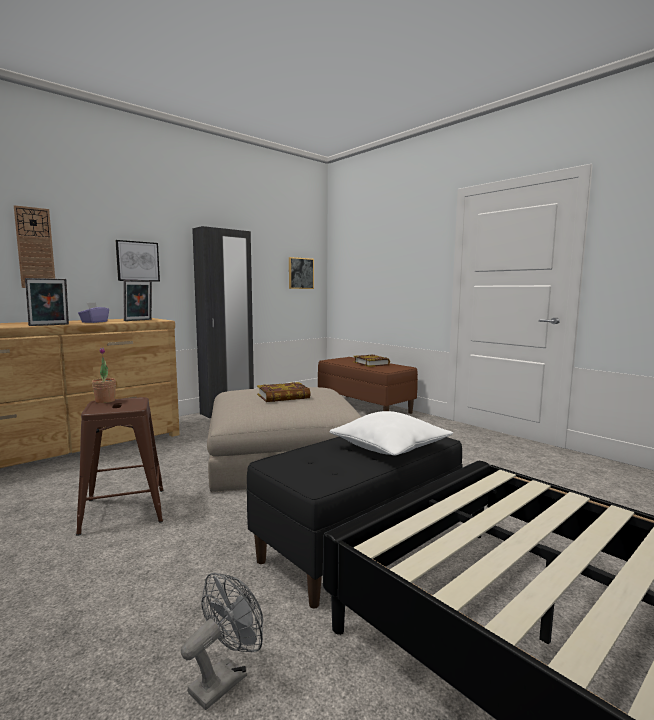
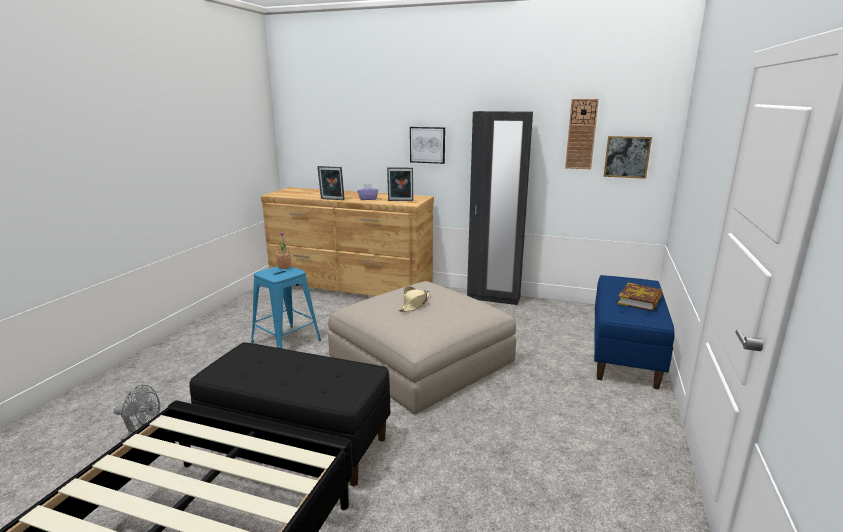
camera: 60 degrees right, 10 degrees up
(35, 248) = (356, 136): wall clock -> wall clock (581, 134)
(123, 510) = (286, 341): brown stool -> blue stool
(283, 396) = (414, 304): book -> beige hat
(365, 407) = (625, 353): brown bench -> blue bench
(390, 448) = (305, 382): white pillow -> none

